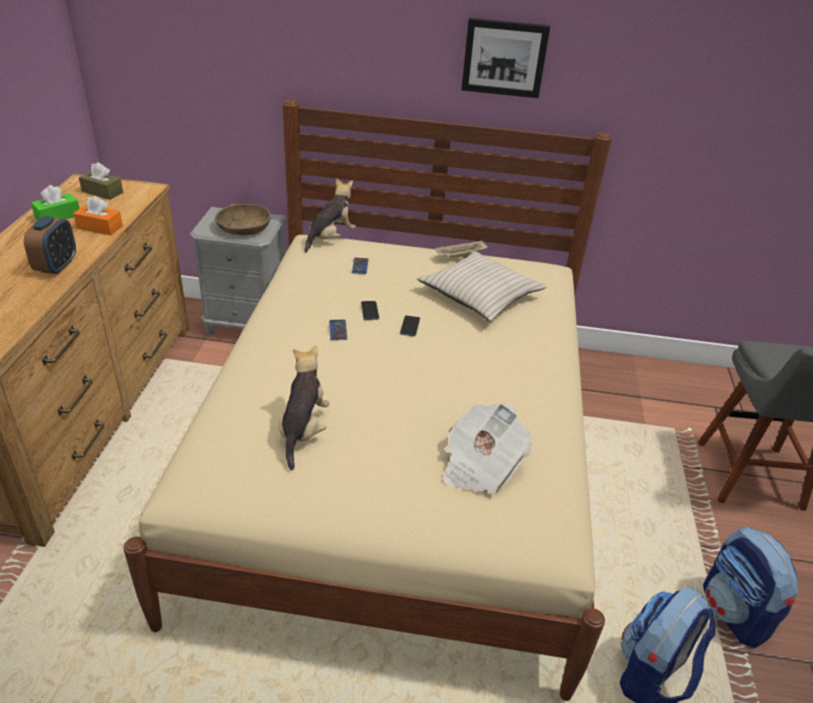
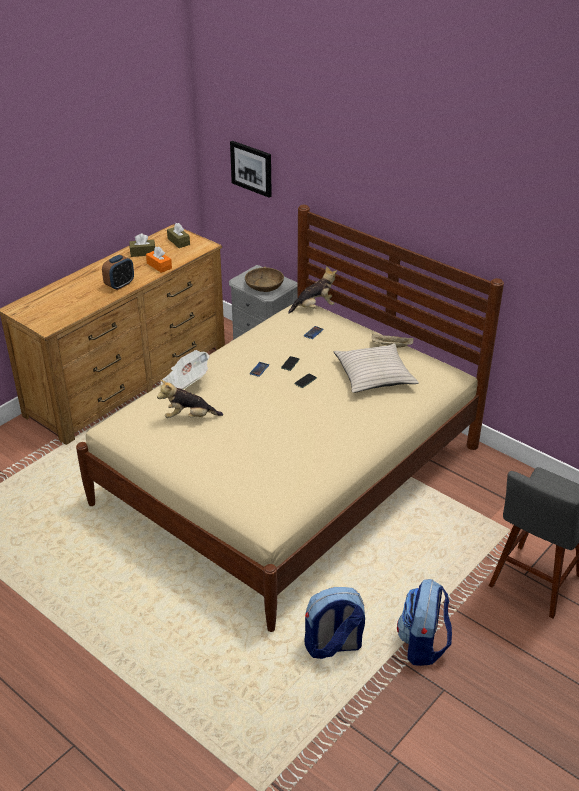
camera: 35 degrees right, 0 degrees up
(58, 216) = (143, 253): green tissue box -> brown tissue box
(303, 430) = (189, 417): plush toy -> plush toy turned 135 degrees counterclockwise
(480, 465) = (265, 469): newspaper -> newspaper (185, 382)
(504, 58) = (437, 209): picture -> picture (252, 168)

